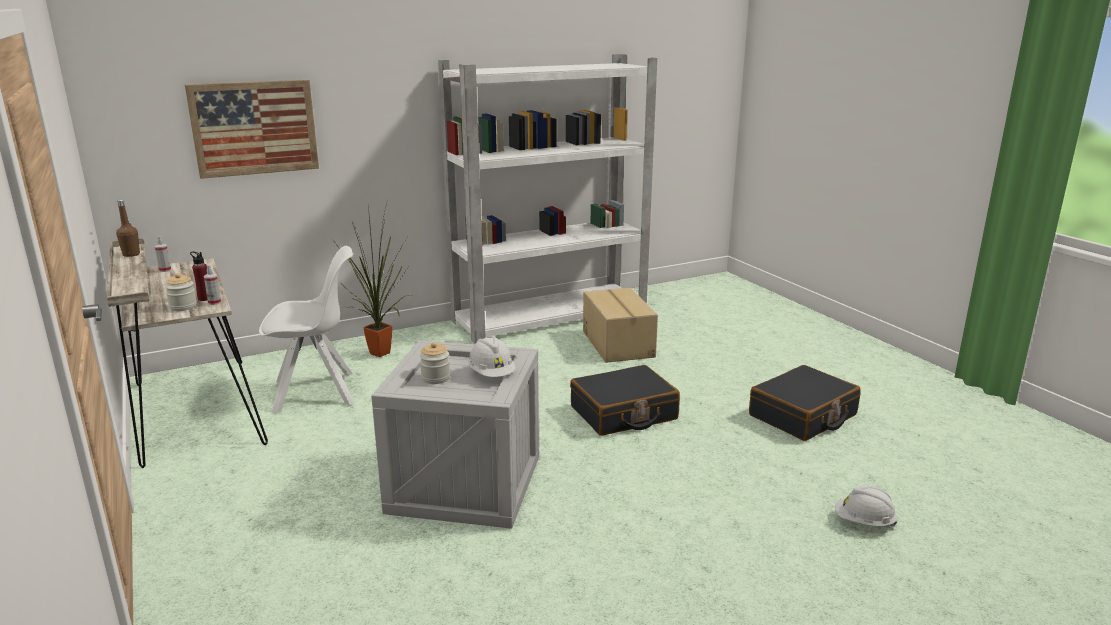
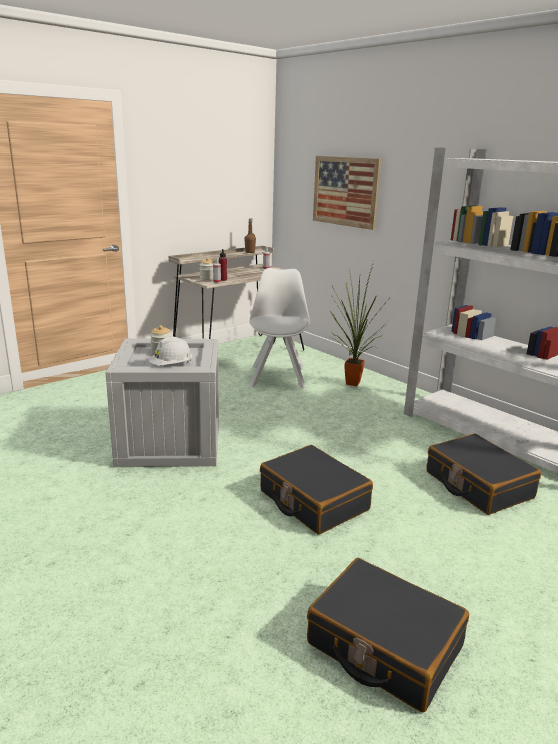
camera: 75 degrees right, 0 degrees up
(316, 392) = (278, 376): white chair -> white chair turned 150 degrees counterclockwise
(619, 344) = (478, 485): cardboard box -> black suitcase
(863, 522) = (123, 692): white hard hat -> none

